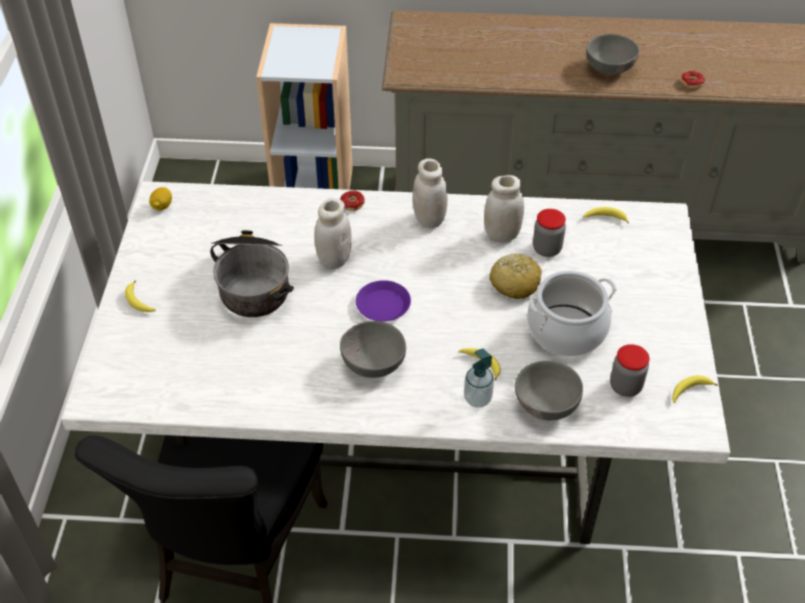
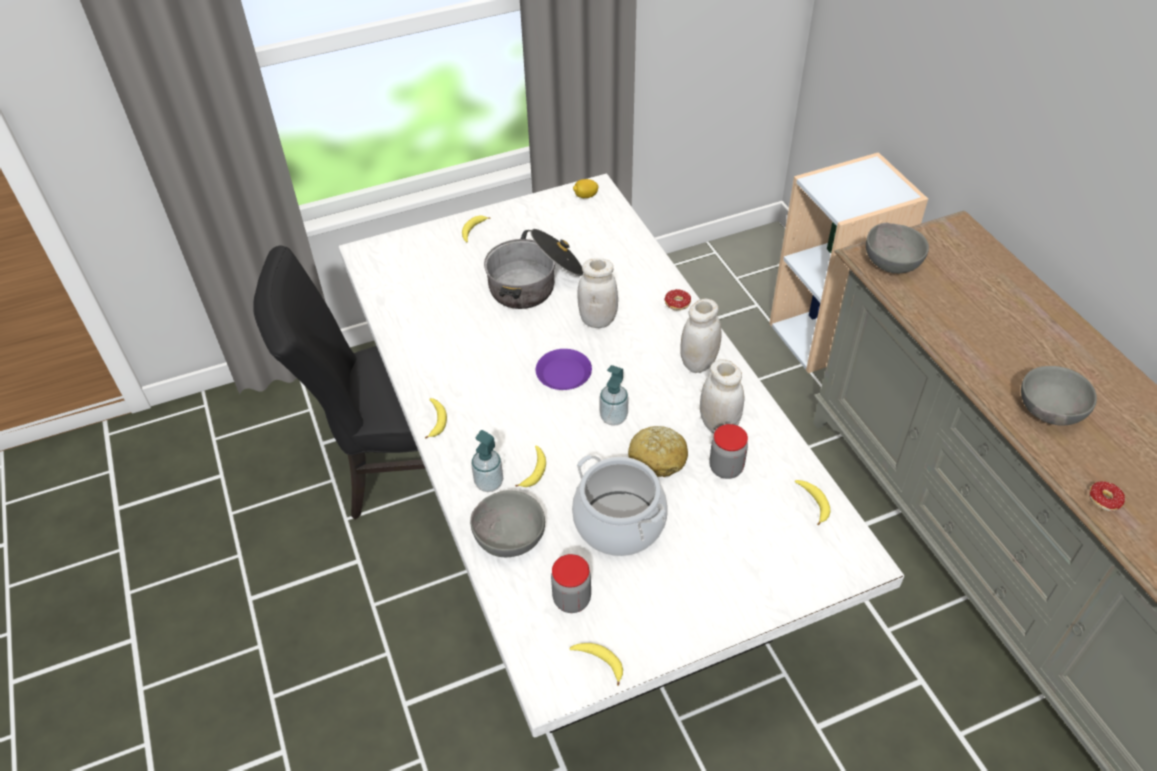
camera: 65 degrees right, 0 degrees up
(372, 363) = (490, 393): grey bowl -> grey bowl (891, 262)
(380, 412) = (436, 420): none -> banana
(454, 292) = (613, 417): none -> soap dispenser

